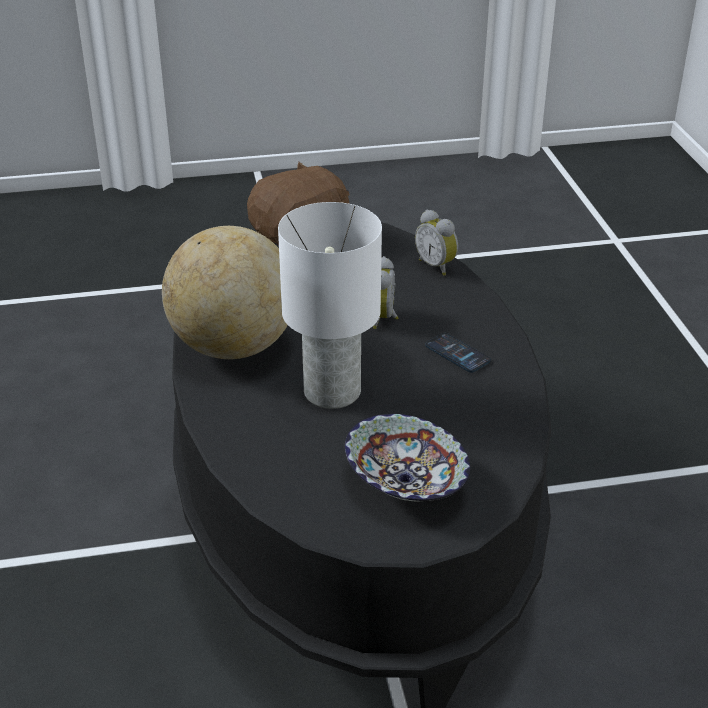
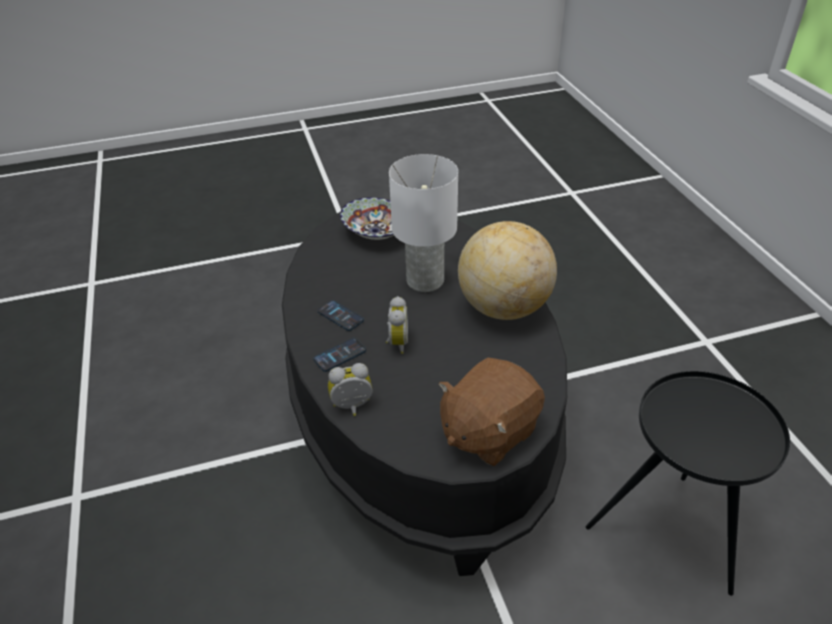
camera: 175 degrees right, 5 degrees up
(116, 375) = (668, 537): none -> black side table
(437, 265) = (352, 407): alarm clock -> alarm clock turned 60 degrees counterclockwise
(454, 311) = (340, 355): none -> phone

